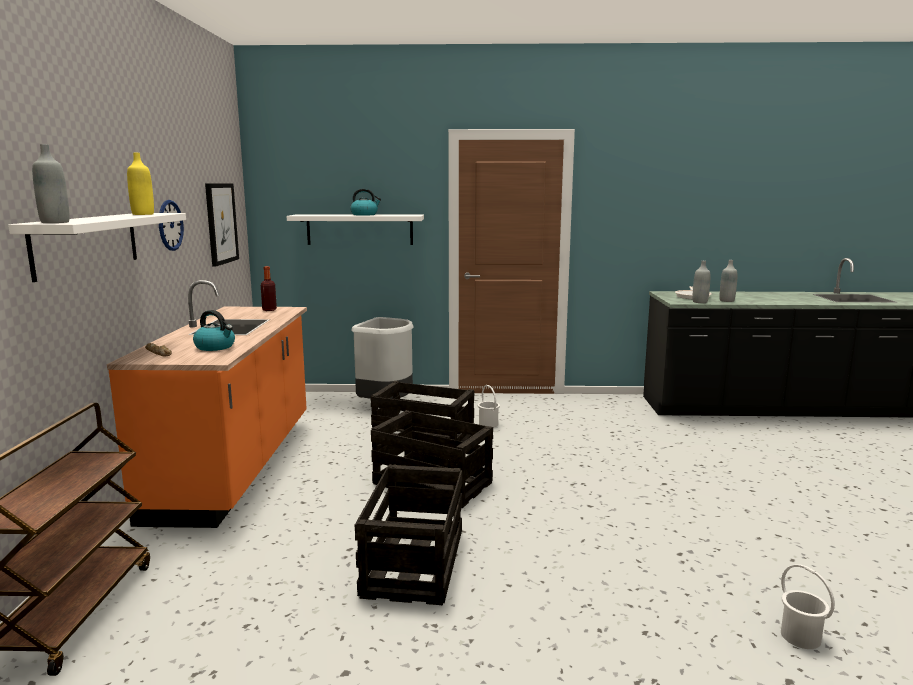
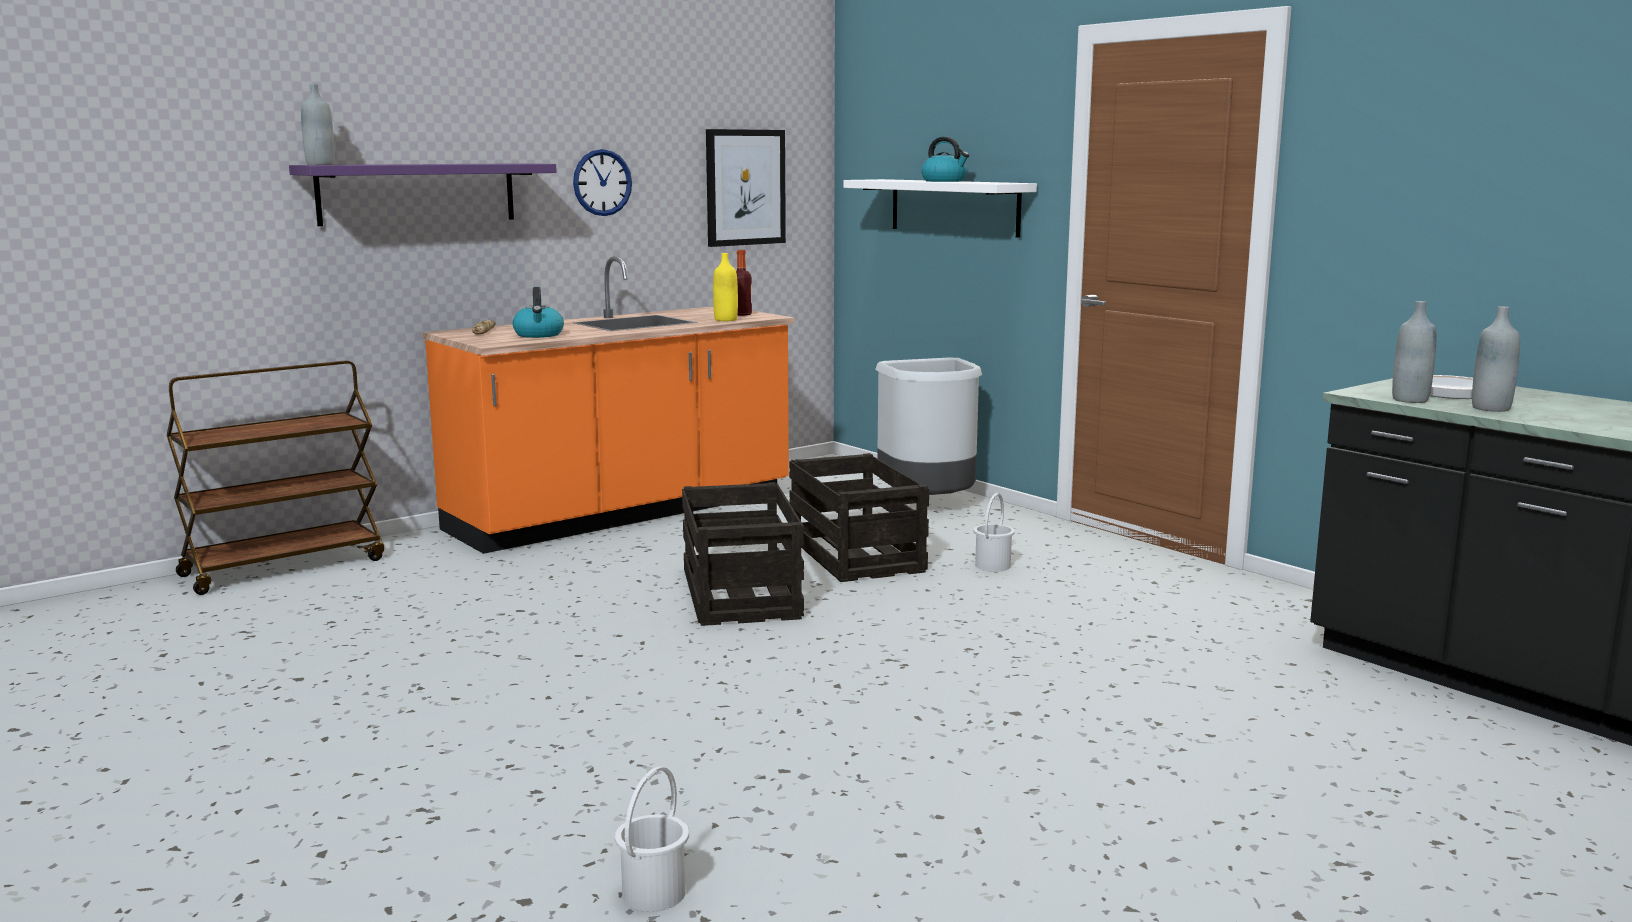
camera: 50 degrees right, 0 degrees up
(87, 243) = (417, 193): white shelf -> purple shelf
(143, 214) = (492, 163): yellow bottle -> yellow bottle (725, 319)
(414, 561) = (535, 642): crate -> none

